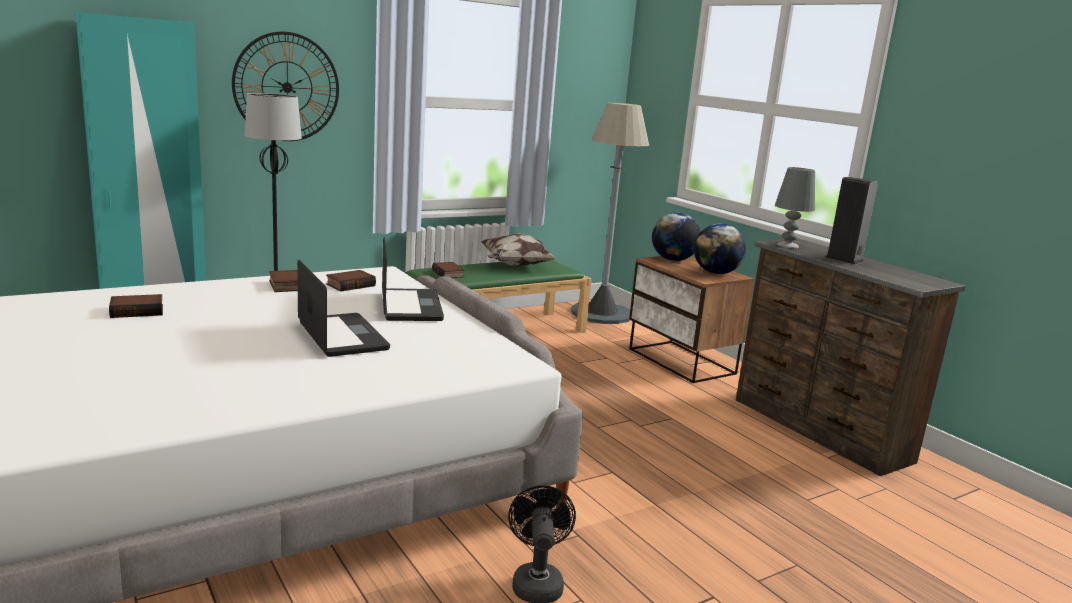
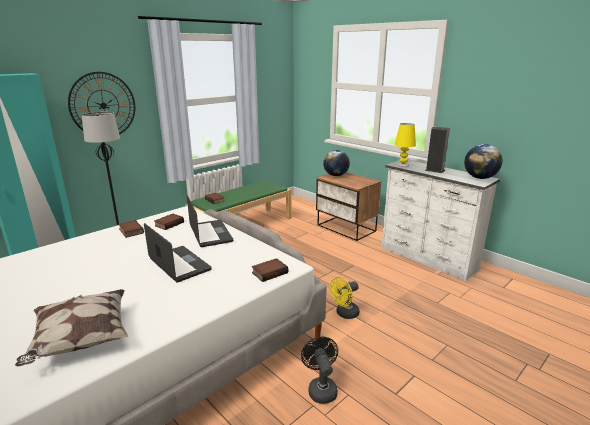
camera: 10 degrees left, 5 degrees up
(138, 311) = (44, 268): book -> book (269, 272)
(515, 265) = (249, 188): pillow -> pillow (81, 340)
(601, 313) = (295, 205): grey floor lamp -> none
(623, 486) = (344, 314): none -> yellow fan
(716, 273) = (361, 181): globe -> globe (480, 178)
(788, 245) = (403, 165): grey table lamp -> yellow table lamp
(819, 430) = (427, 258): brown dresser -> white dresser

